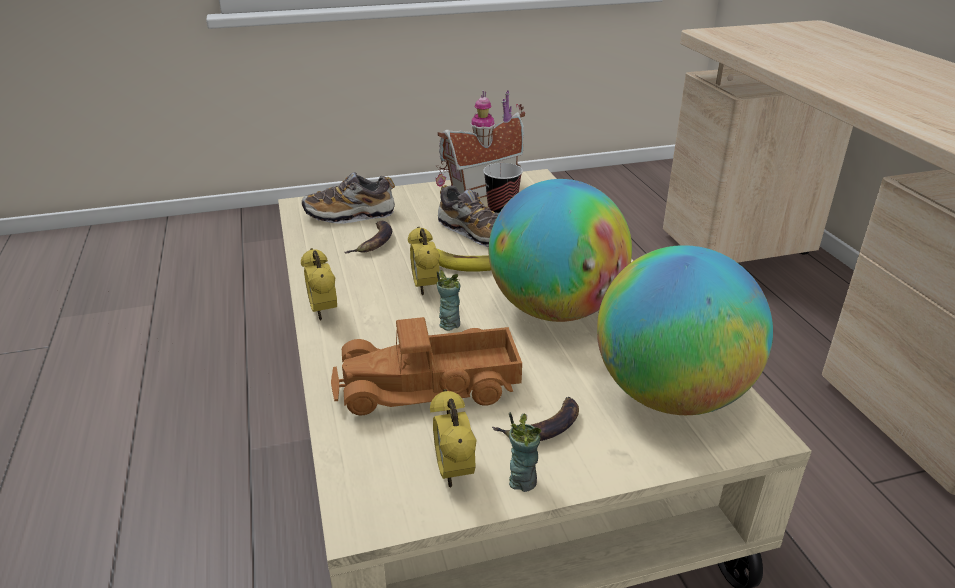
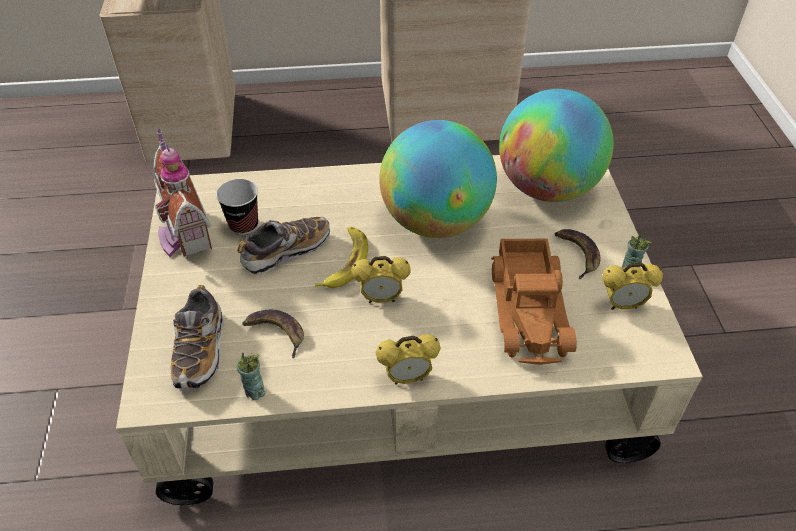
camera: 80 degrees left, 15 degrees up
(449, 324) = (444, 288): cup -> cup (254, 391)

